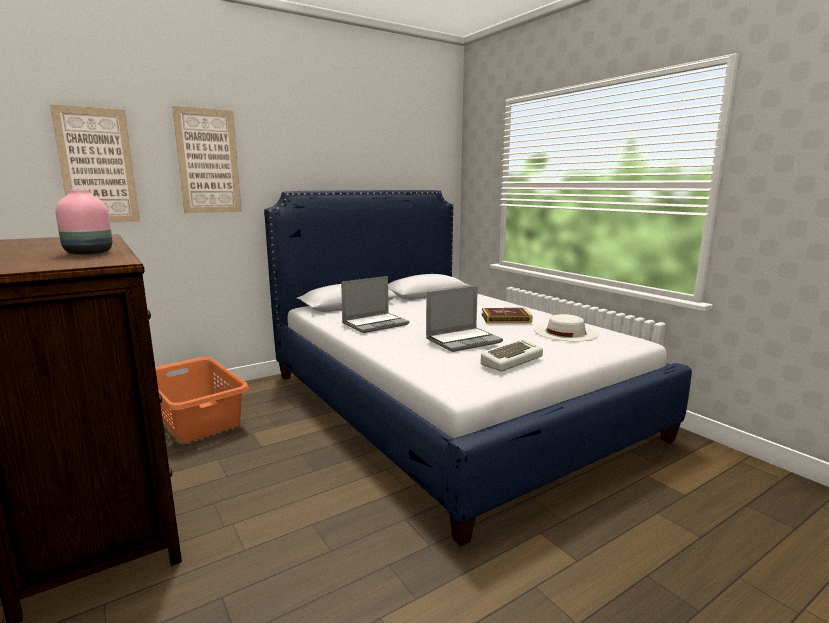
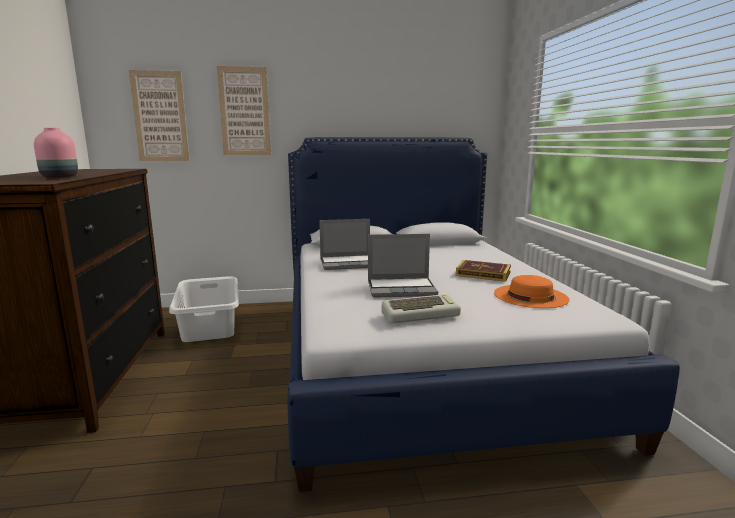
camera: 25 degrees right, 0 degrees up
(196, 418) = (208, 325): orange laundry basket -> white laundry basket
(565, 332) = (530, 296): white hat -> orange hat

